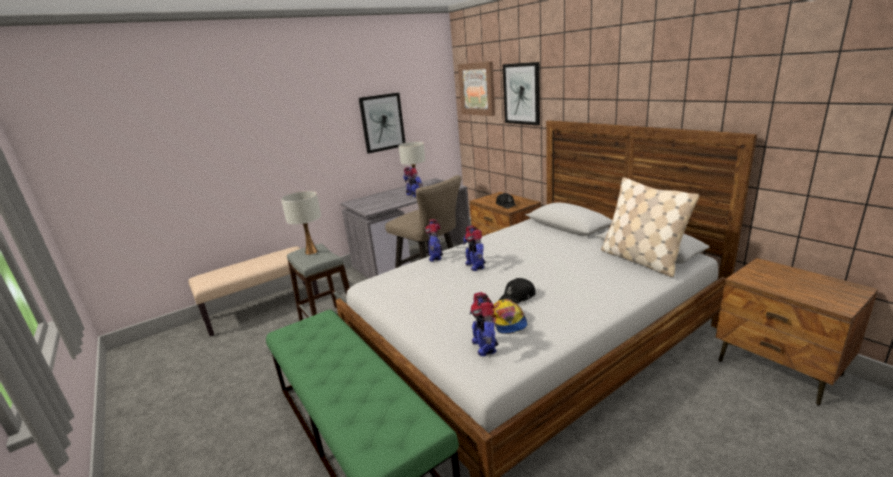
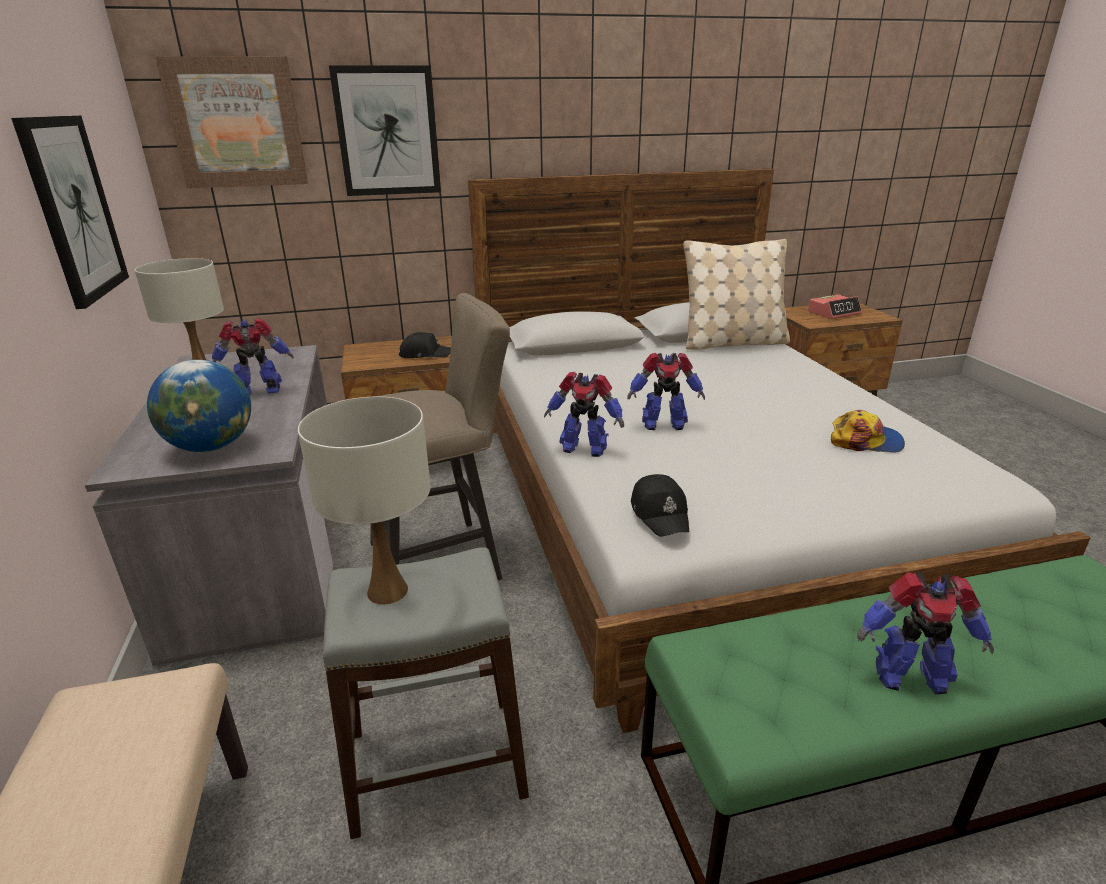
camera: 70 degrees left, 5 degrees up
(369, 205) = (212, 446): none -> globe
(484, 346) = (933, 468): toy robot -> toy robot (908, 675)
(517, 297) = (794, 421): black cap -> black cap (660, 514)
(800, 283) = (834, 313): none -> alarm clock

